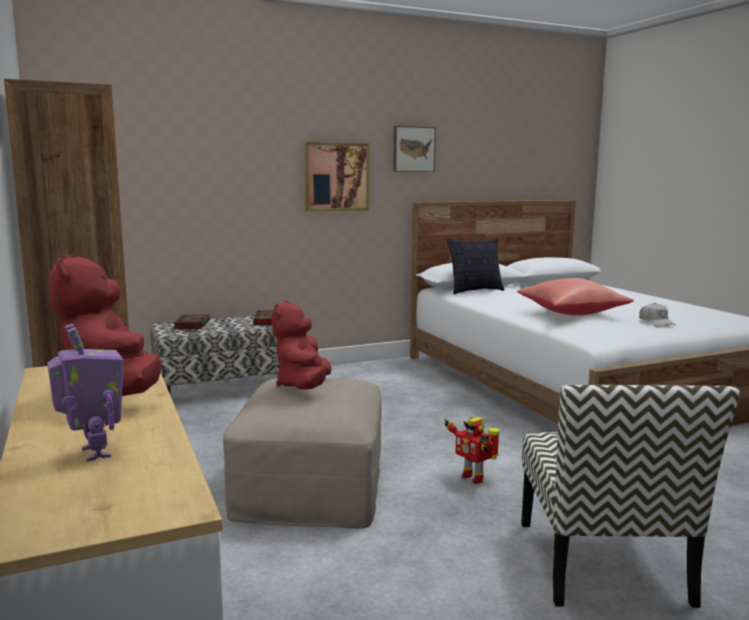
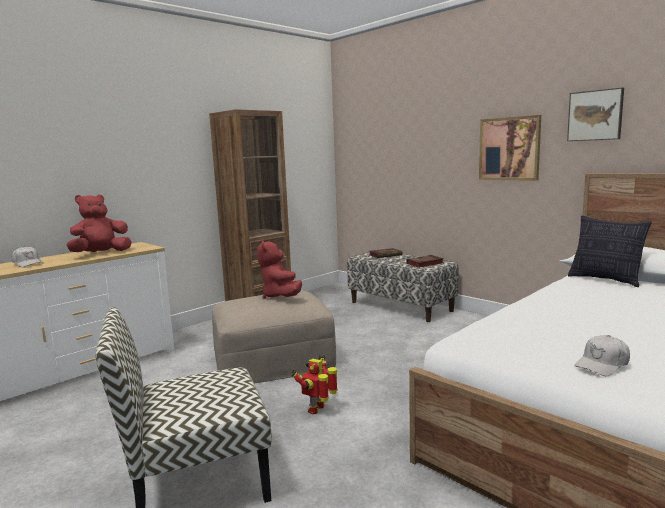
camera: 70 degrees right, 0 degrees up
(93, 453) = (28, 263): toy robot -> white cap
(303, 386) = (280, 296): red plush toy -> red plush toy turned 90 degrees counterclockwise
(571, 313) = (555, 320): red pillow -> none

